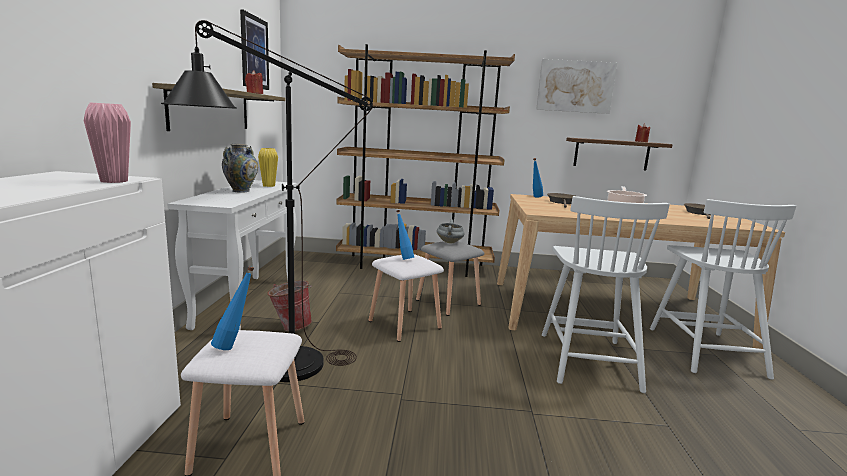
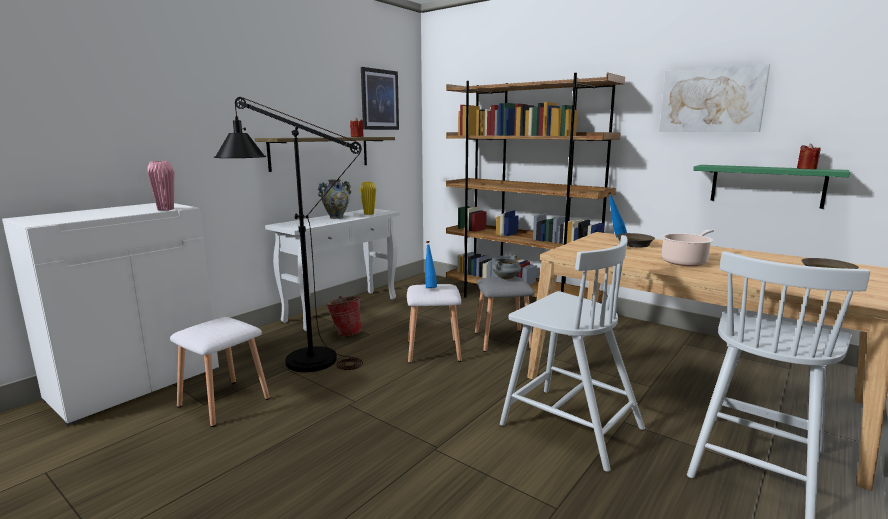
camera: 35 degrees right, 0 degrees up
(234, 346) = (207, 326): blue bottle -> none
(587, 359) = (569, 425): white chair -> white chair turned 90 degrees counterclockwise
(611, 154) = (766, 185): brown shelf -> green shelf

